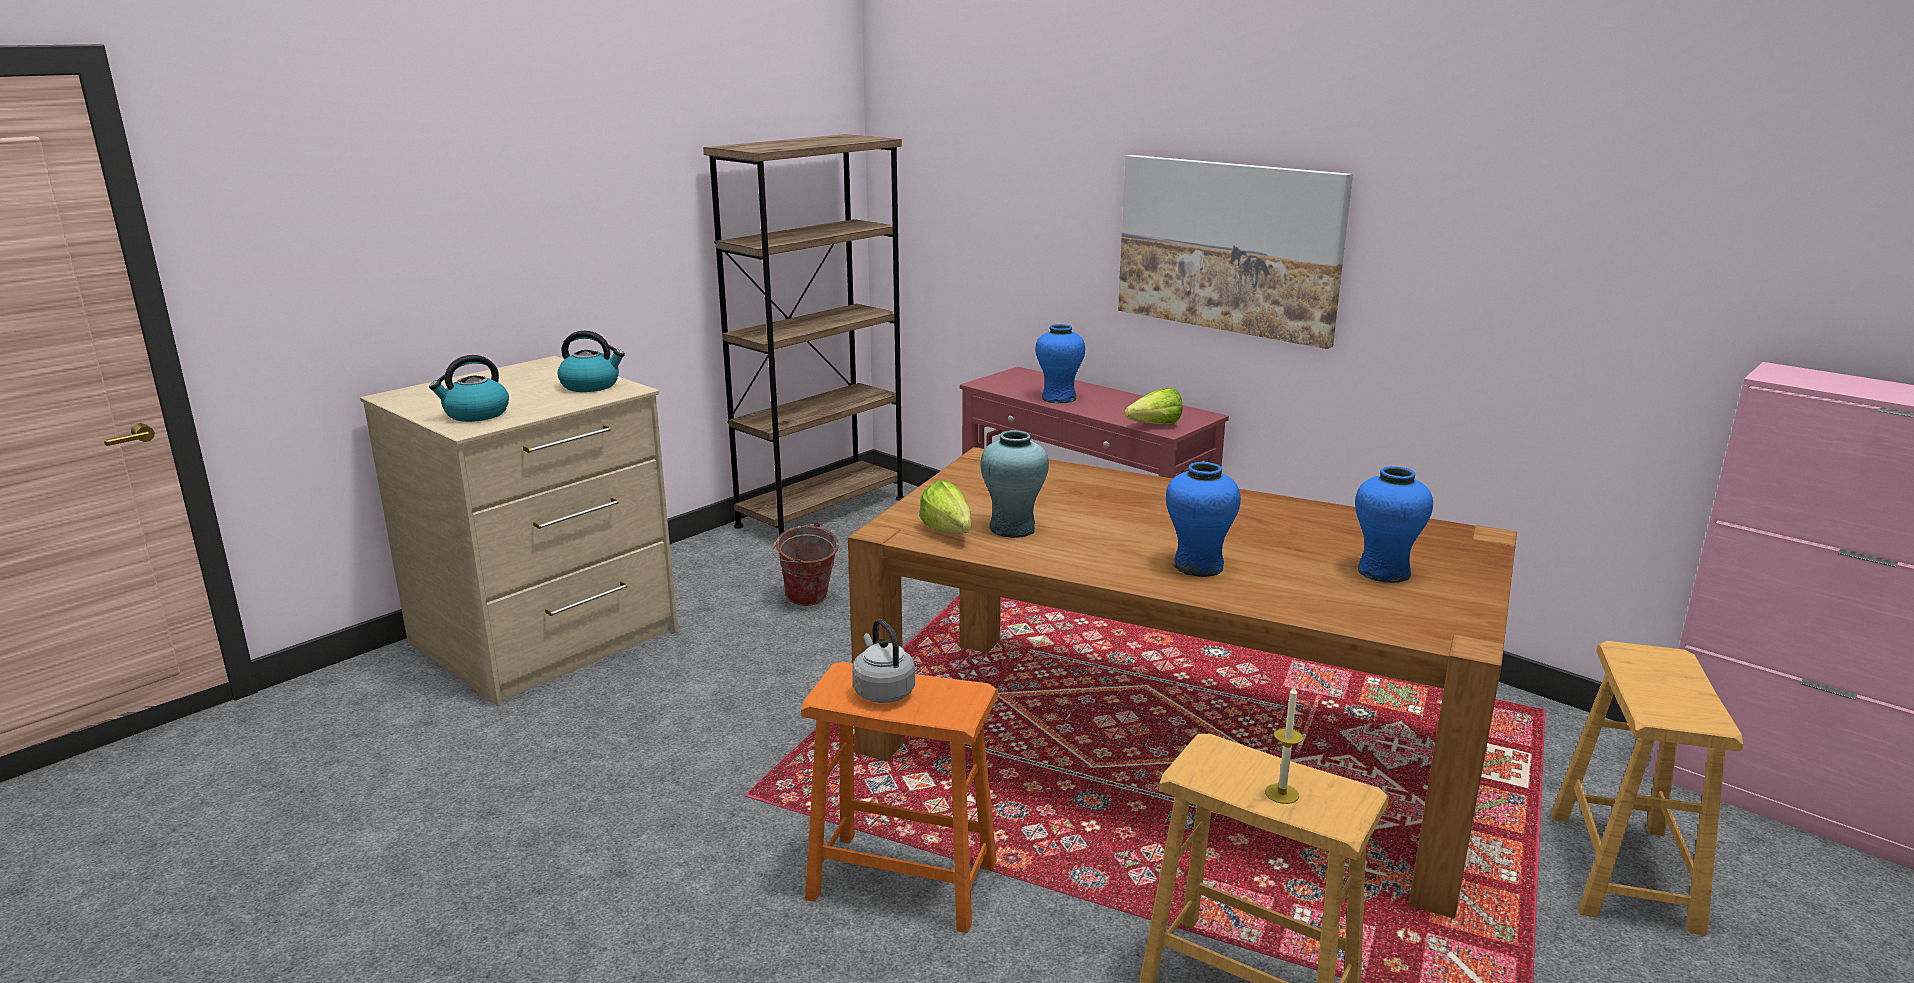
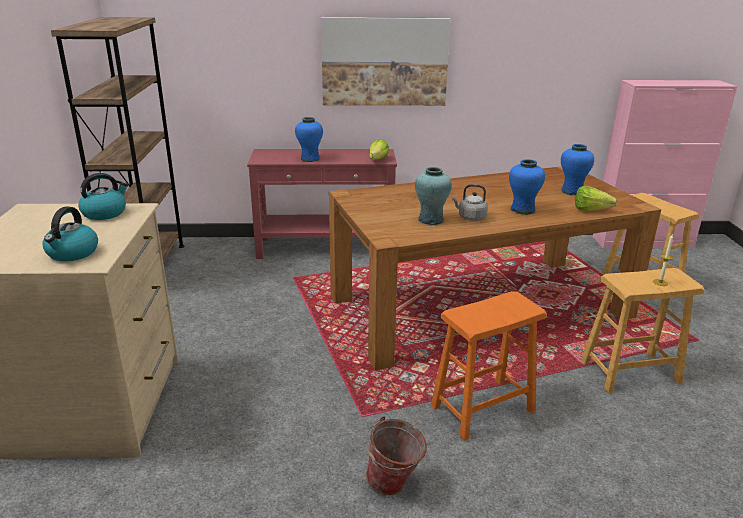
camera: 45 degrees left, 5 degrees up
(807, 601) = (224, 315): bucket -> bucket (394, 486)
(882, 691) = (486, 313): grey kettle -> grey kettle (470, 217)
(949, 534) = (414, 232): lettuce -> lettuce (594, 211)

